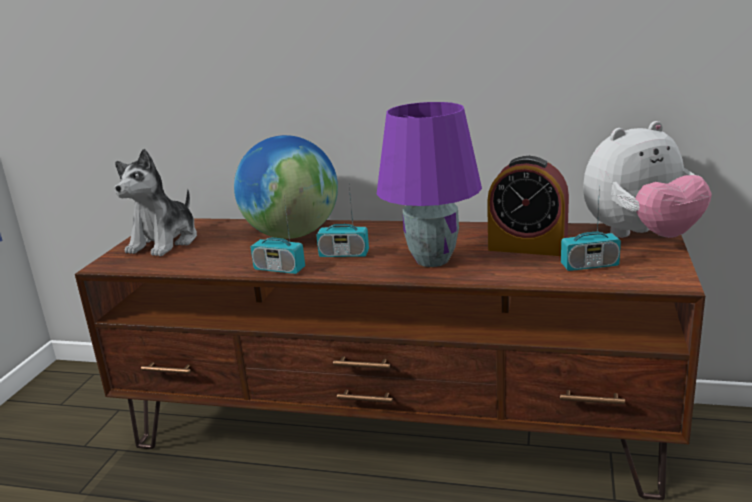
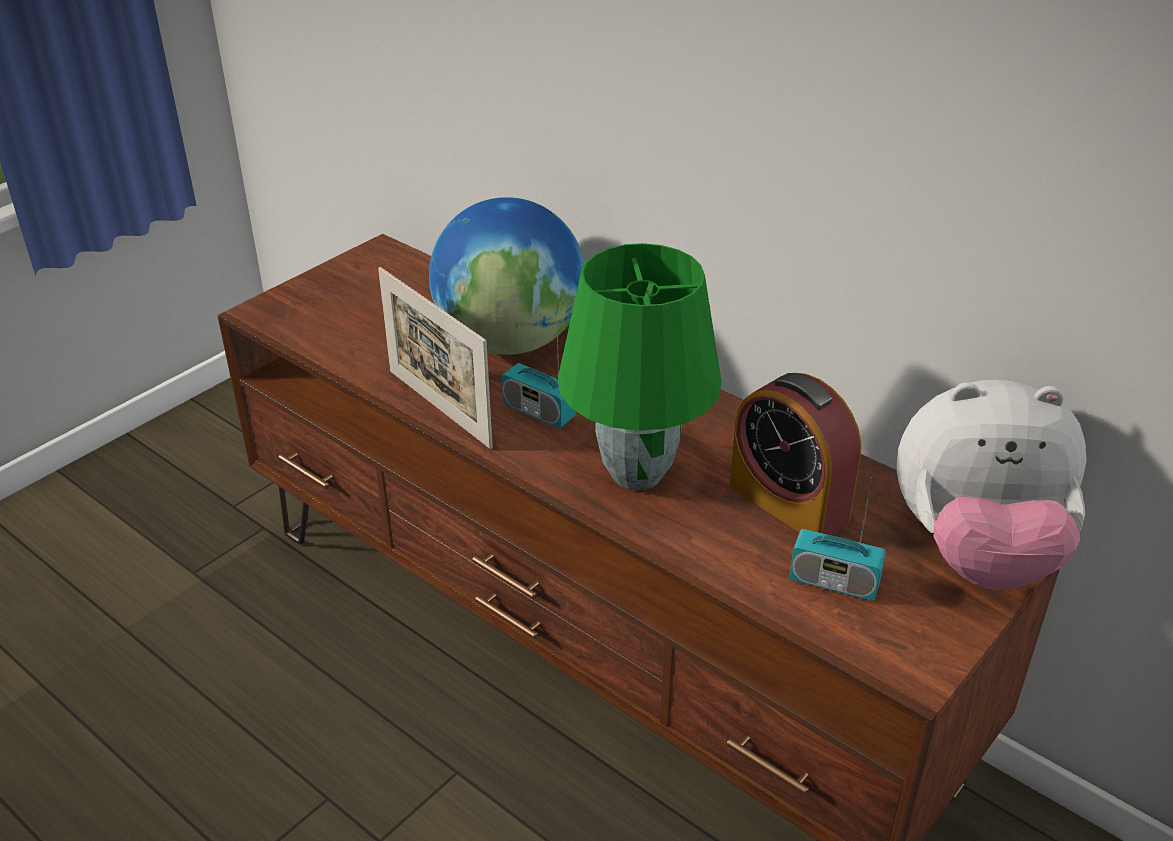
camera: 25 degrees right, 15 degrees up
(165, 242) = (353, 293): plush toy -> none
(279, 269) = (439, 408): radio -> picture frame
(431, 260) = (636, 473): purple table lamp -> green table lamp

